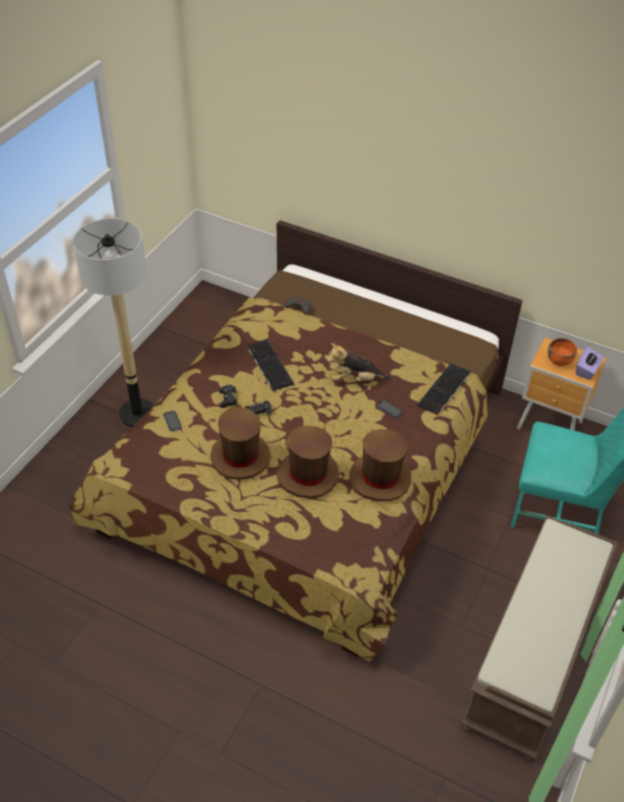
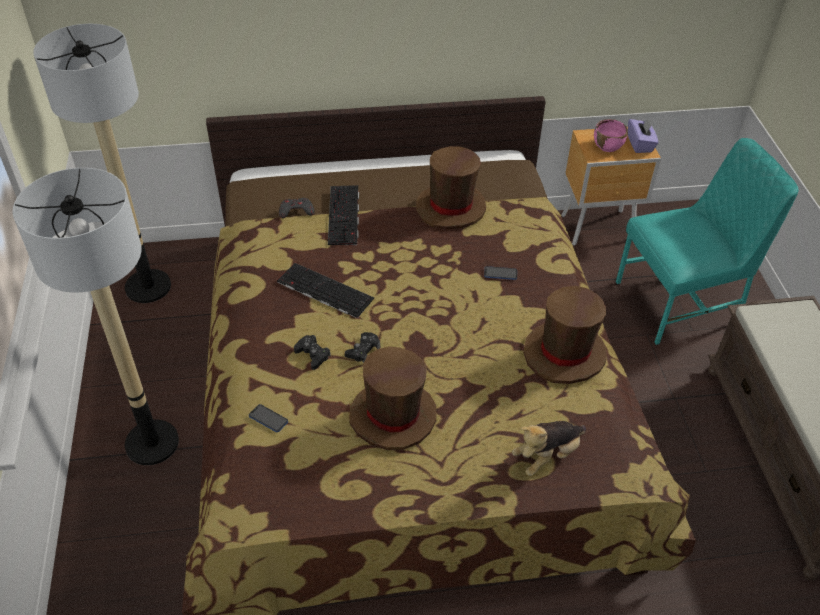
camera: 35 degrees left, 0 degrees up
(208, 319) = (148, 286): none -> floor lamp
(308, 475) = (488, 393): brown hat -> brown hat (451, 208)
(355, 379) = (435, 260): plush toy -> plush toy (547, 455)
(444, 390) = (533, 226): keyboard -> keyboard (344, 216)
(559, 360) = (608, 146): orange bowl -> pink bowl

